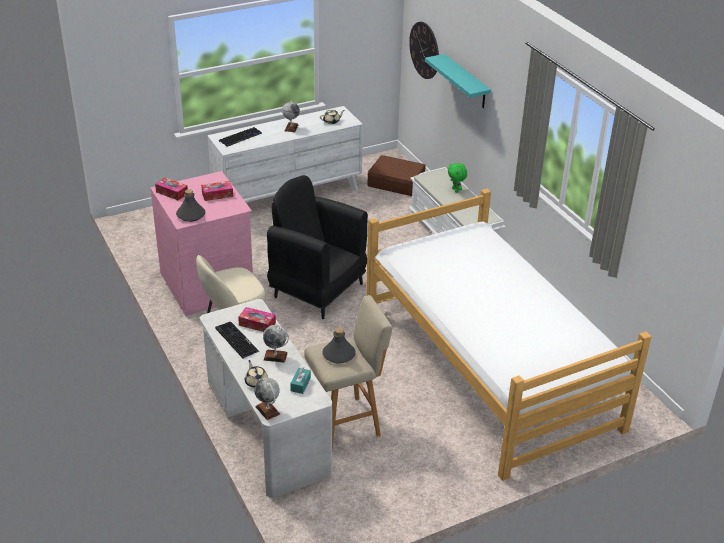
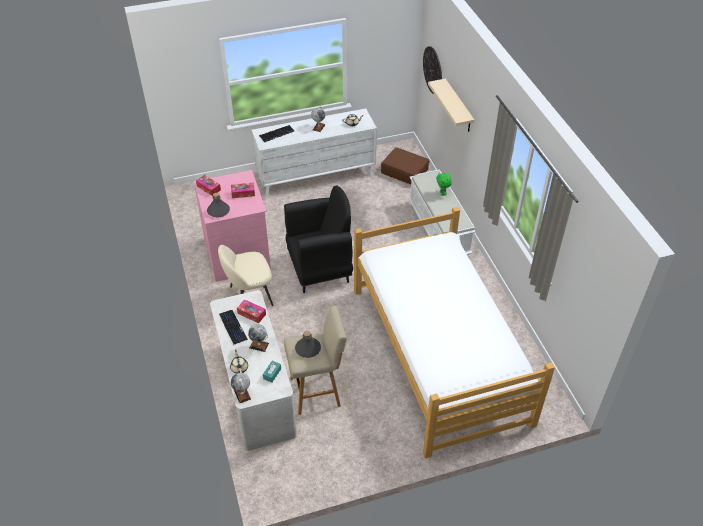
camera: 10 degrees right, 10 degrees up
(317, 290) = (320, 268): black armchair -> black armchair turned 120 degrees clockwise
(466, 82) = (458, 106): turquoise shelf -> beige shelf

